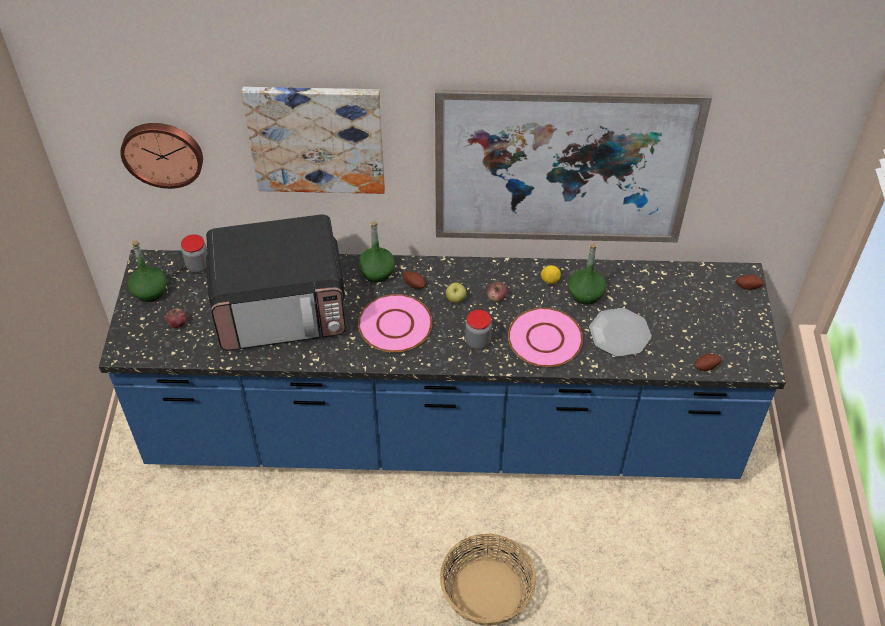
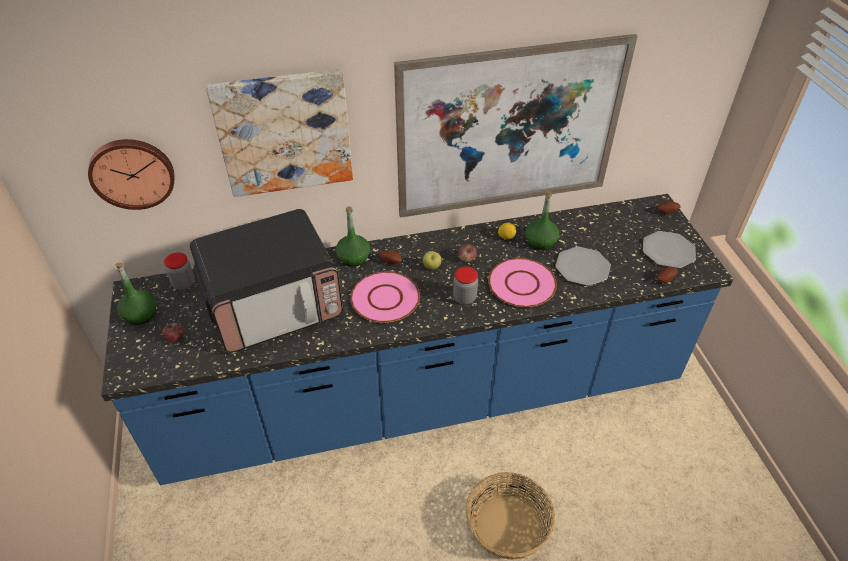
camera: 15 degrees left, 5 degrees down
(726, 334) = (668, 251): none -> plate

